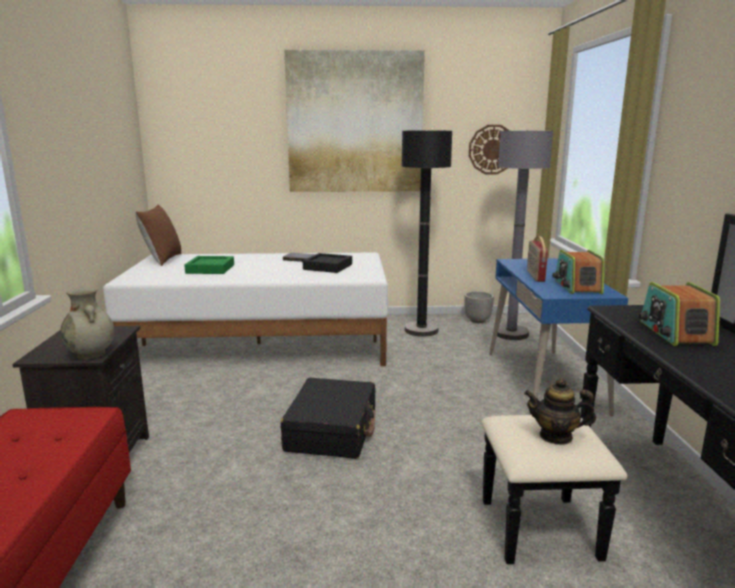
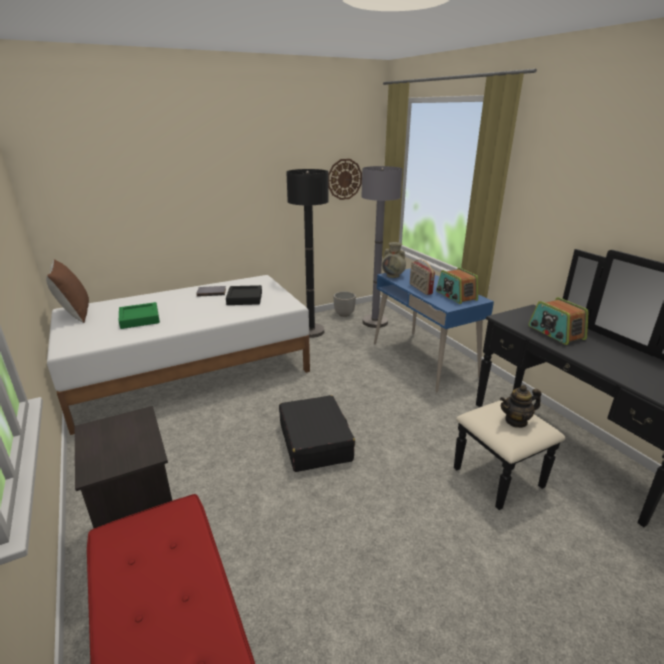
camera: 25 degrees left, 10 degrees up
(91, 354) = (146, 453): beige vase -> beige vase (393, 275)
(355, 123) = (234, 163): picture -> none

